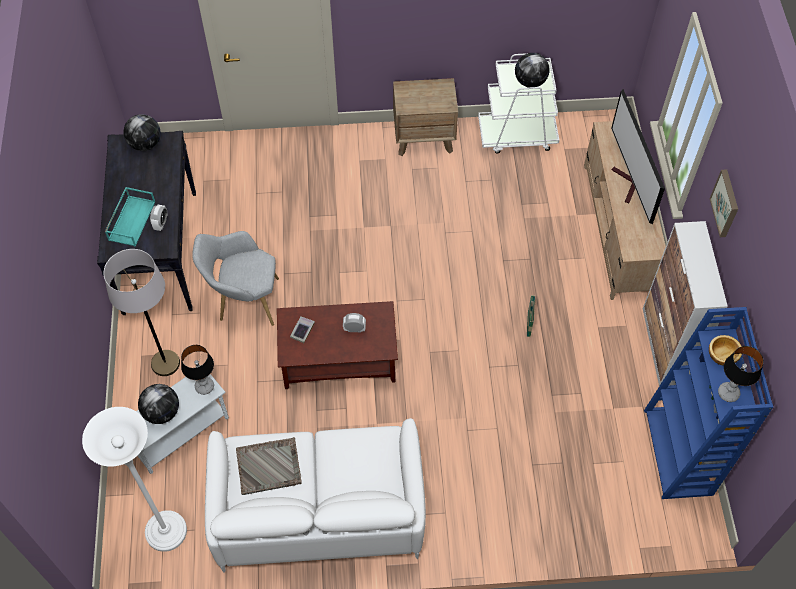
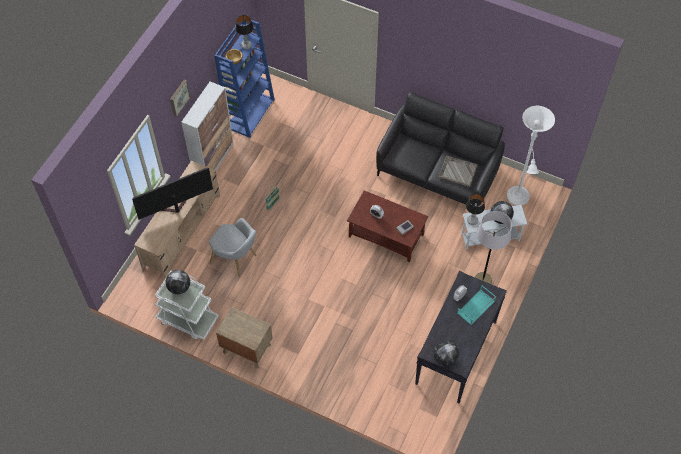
camera: 150 degrees left, 0 degrees up
(244, 300) = (420, 295): grey armchair -> grey armchair (236, 260)
(318, 508) = (437, 171): white sofa -> black sofa
(628, 185) = (174, 208): television -> television turned 135 degrees counterclockwise

